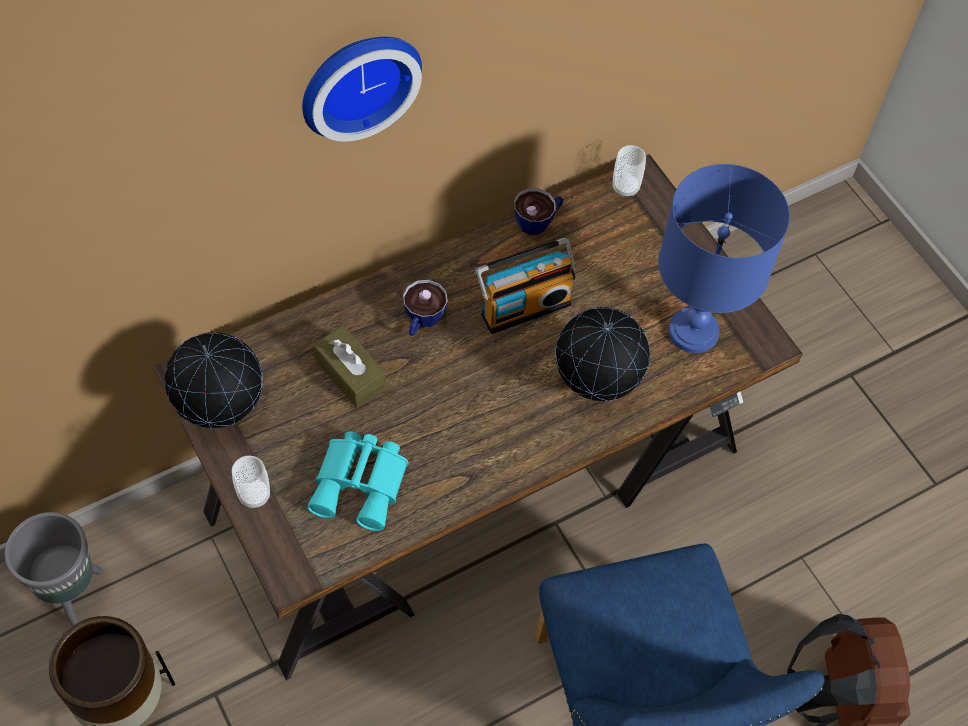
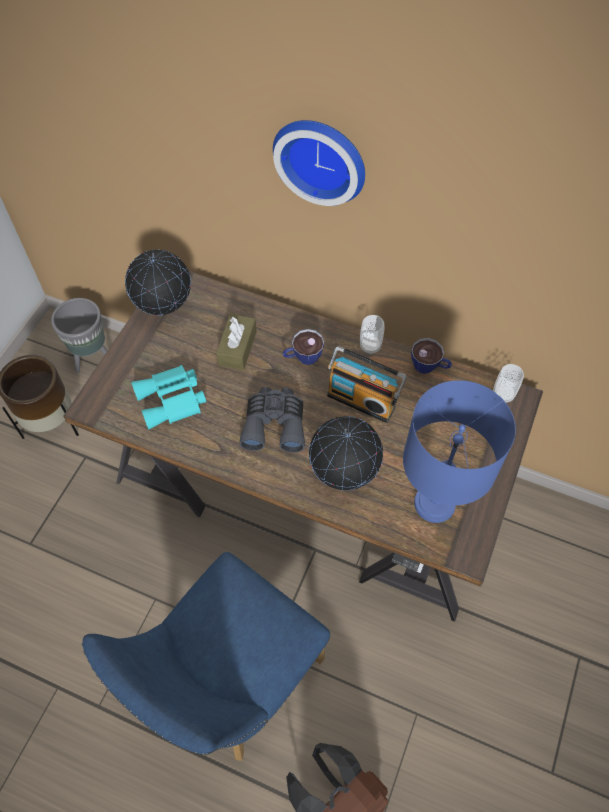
camera: 55 degrees right, 0 degrees up
(254, 495) = (125, 357): cup -> cup (370, 346)
(482, 405) = (274, 424): none -> grey binoculars

